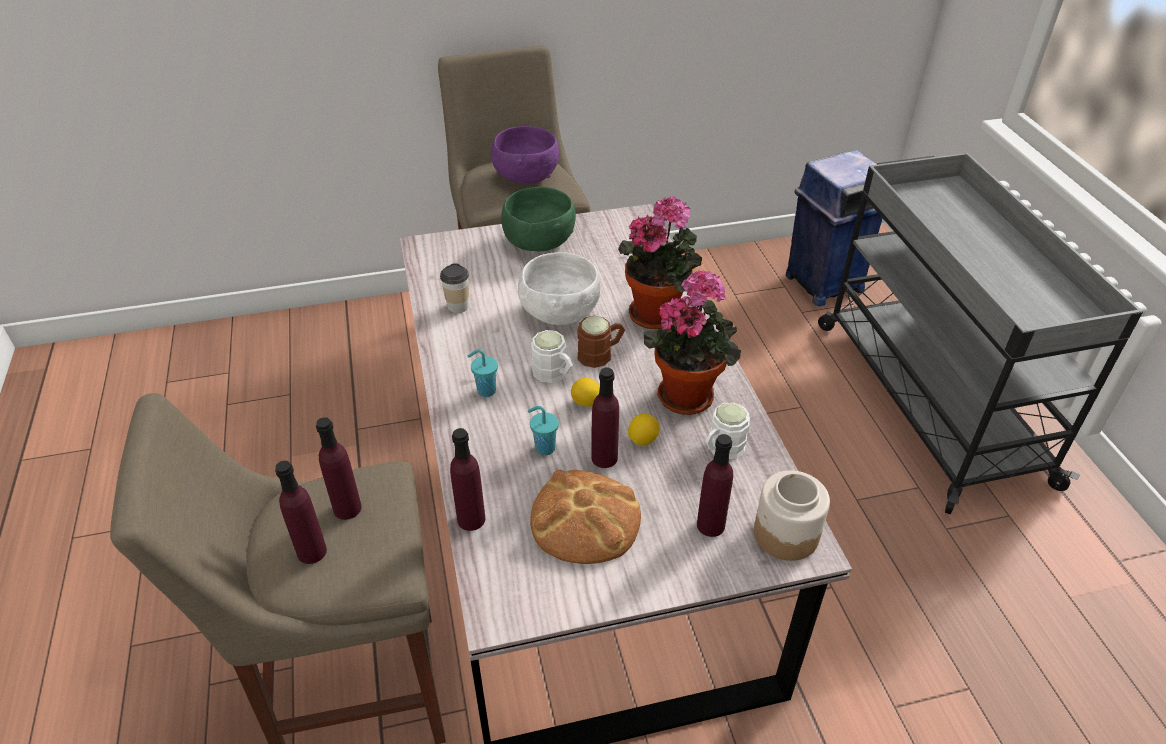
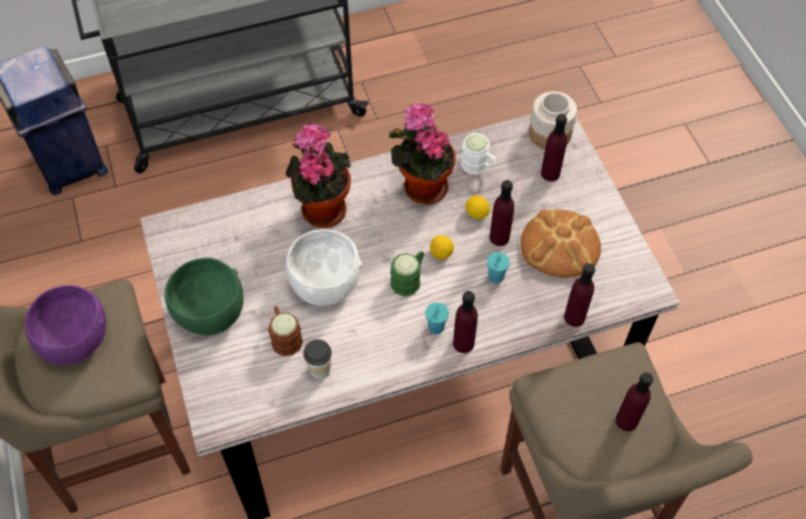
camera: 95 degrees left, 15 degrees up
(347, 508) = (581, 406): purple bottle -> purple bottle (463, 343)
(554, 374) = (409, 279): white mug -> green mug
(600, 354) = (380, 247): brown mug -> brown mug (285, 337)

